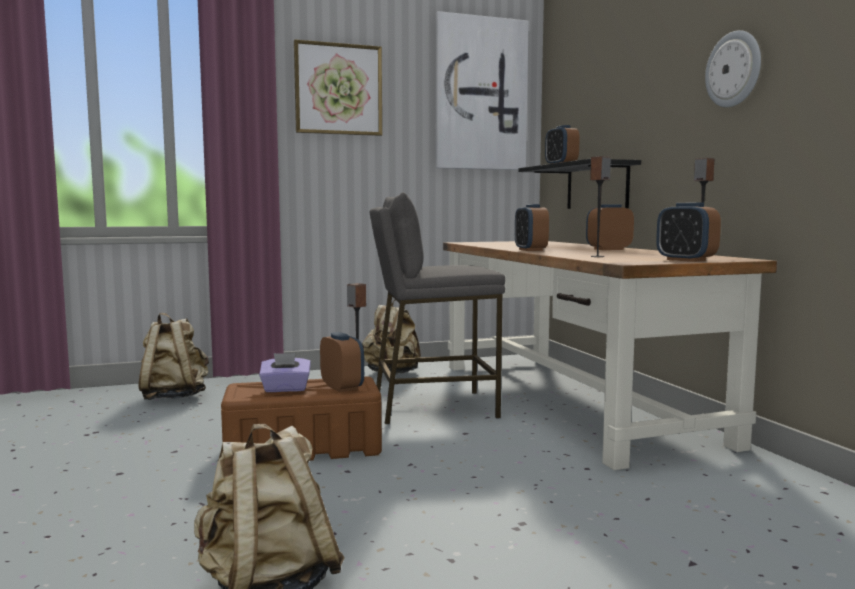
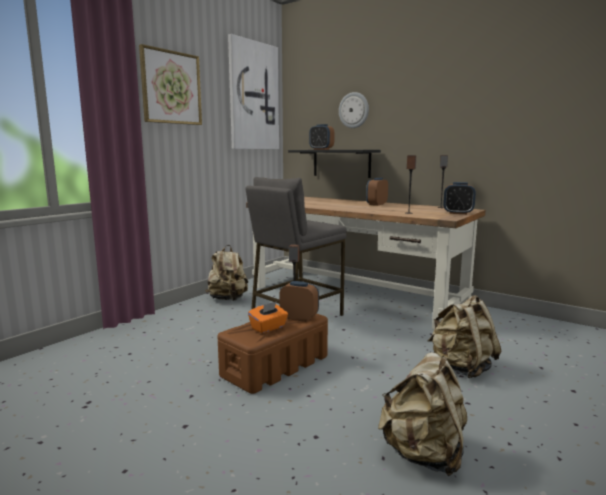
camera: 35 degrees left, 5 degrees up
(174, 397) = (96, 354): beige backpack -> beige backpack (461, 368)
(285, 389) = (268, 328): purple tissue box -> orange tissue box
(530, 250) = (345, 208): alarm clock -> none
(734, 69) = (452, 106): wall clock -> wall clock (354, 110)

